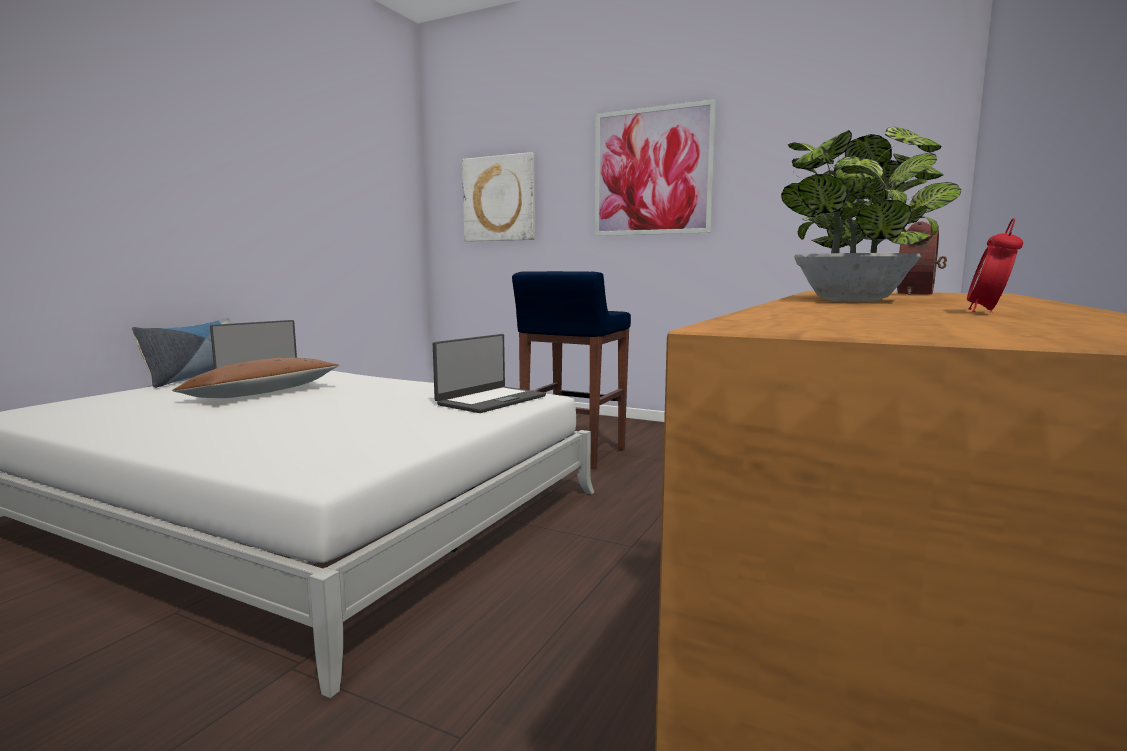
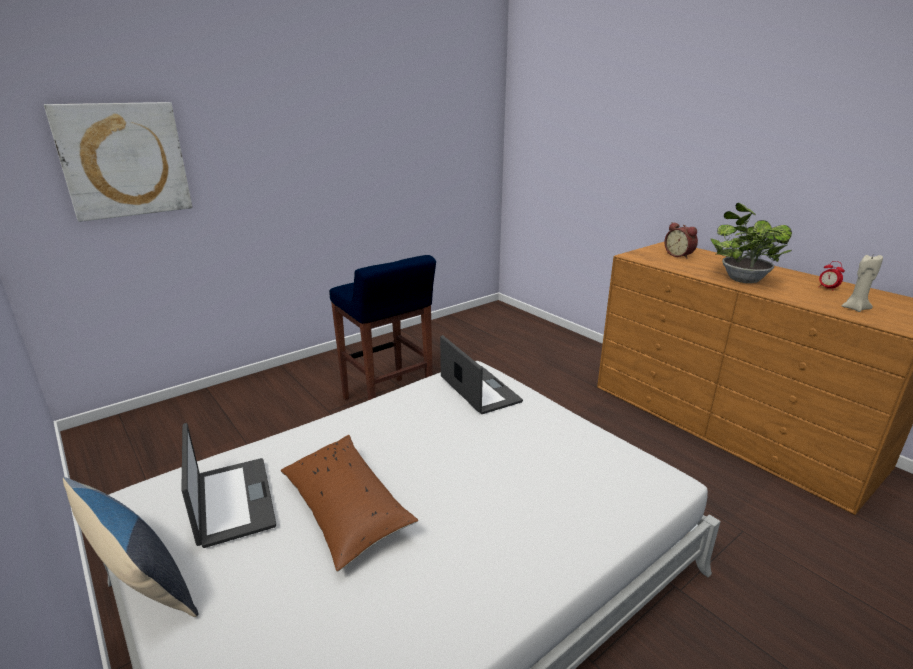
camera: 65 degrees left, 15 degrees up
(652, 172) = (315, 130): picture -> none
(842, 316) = (854, 308): none -> beige candle

